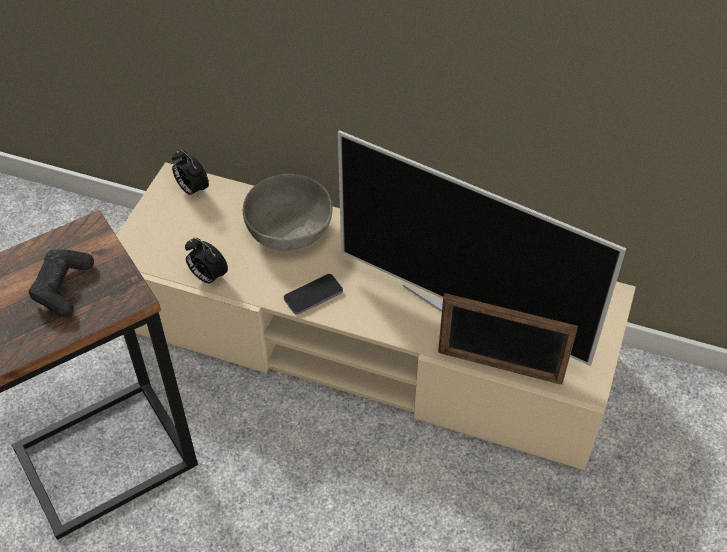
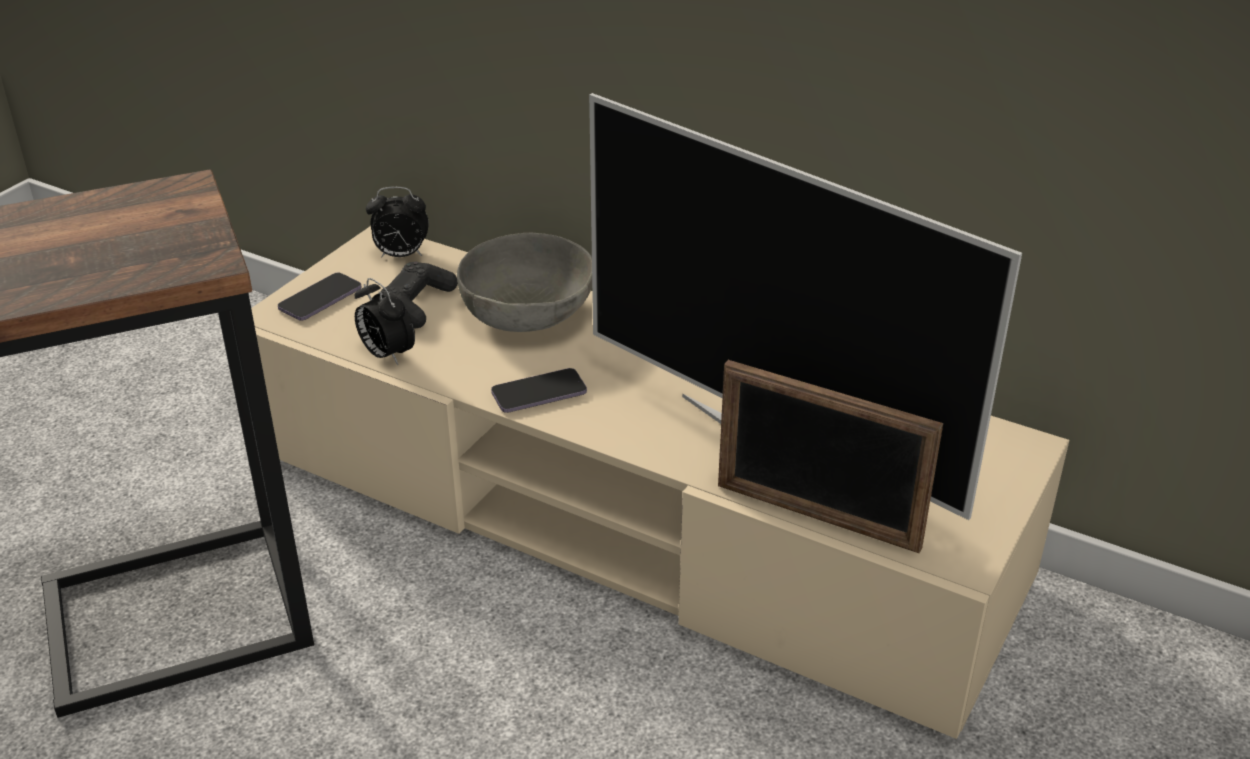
camera: 10 degrees right, 15 degrees down
(63, 287) = (113, 242): black game controller -> black game controller (417, 304)
(150, 235) = (320, 299): none -> phone
(192, 189) = (401, 255): alarm clock -> alarm clock turned 60 degrees counterclockwise

